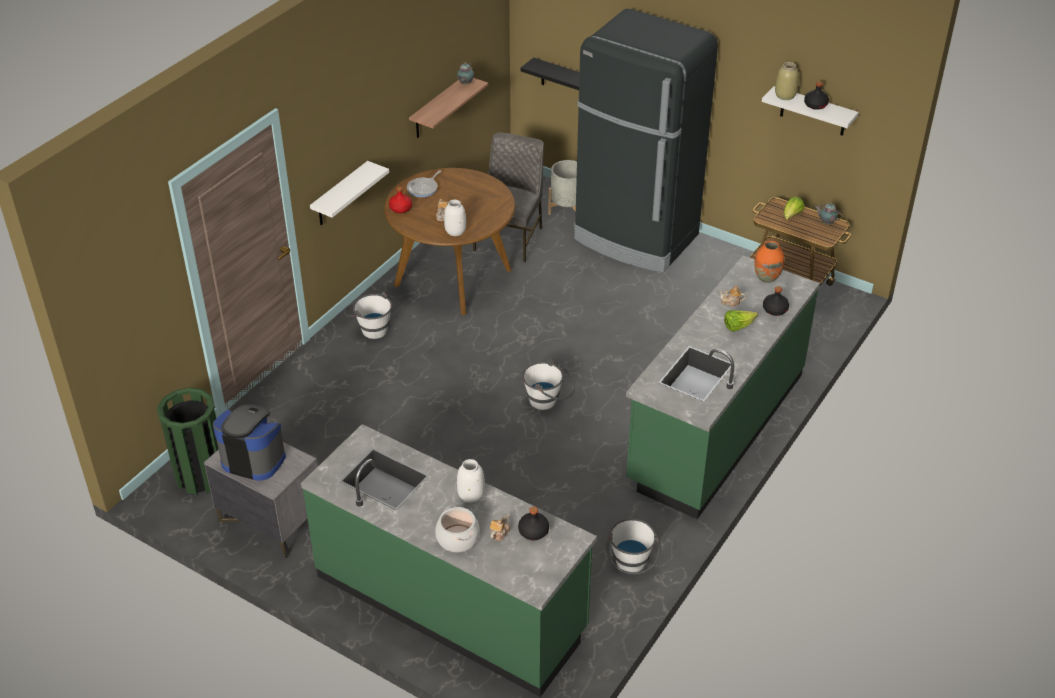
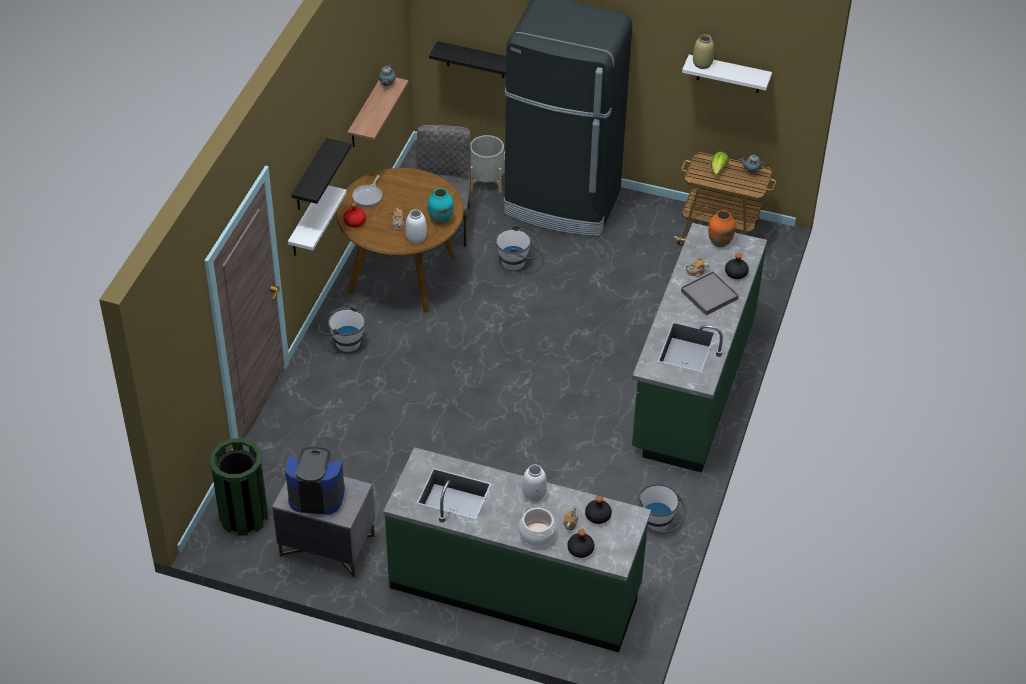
camera: 15 degrees left, 5 degrees up
(348, 146) = (310, 177): none -> black shelf
(486, 219) = (440, 220): none -> turquoise vase
(548, 401) = (536, 385): white bucket -> white bucket (518, 262)
(738, 326) = (709, 295): lettuce -> grey tray
(815, 105) = (732, 70): black bottle -> black bottle (580, 549)

